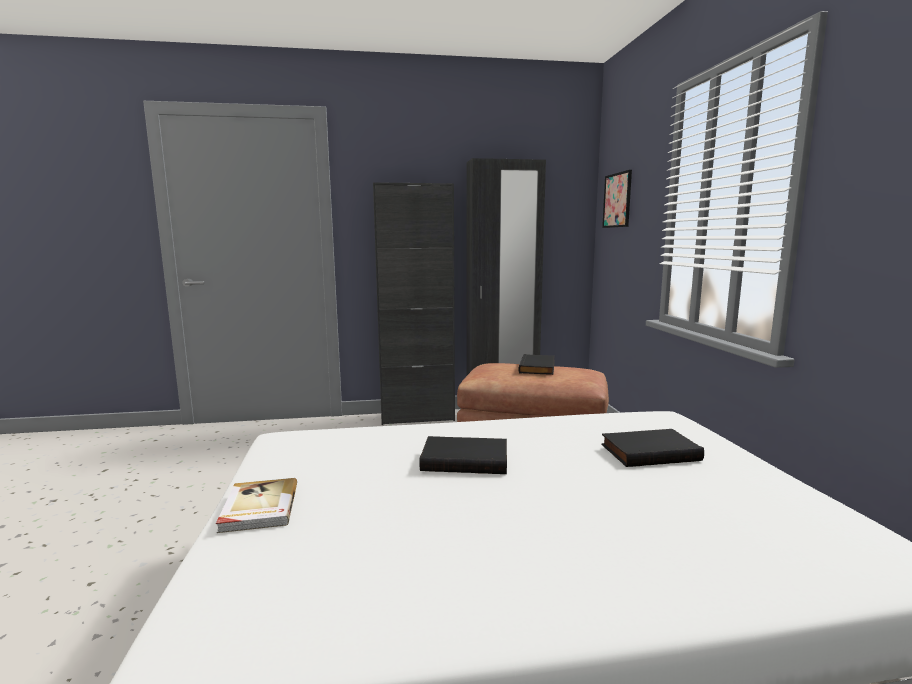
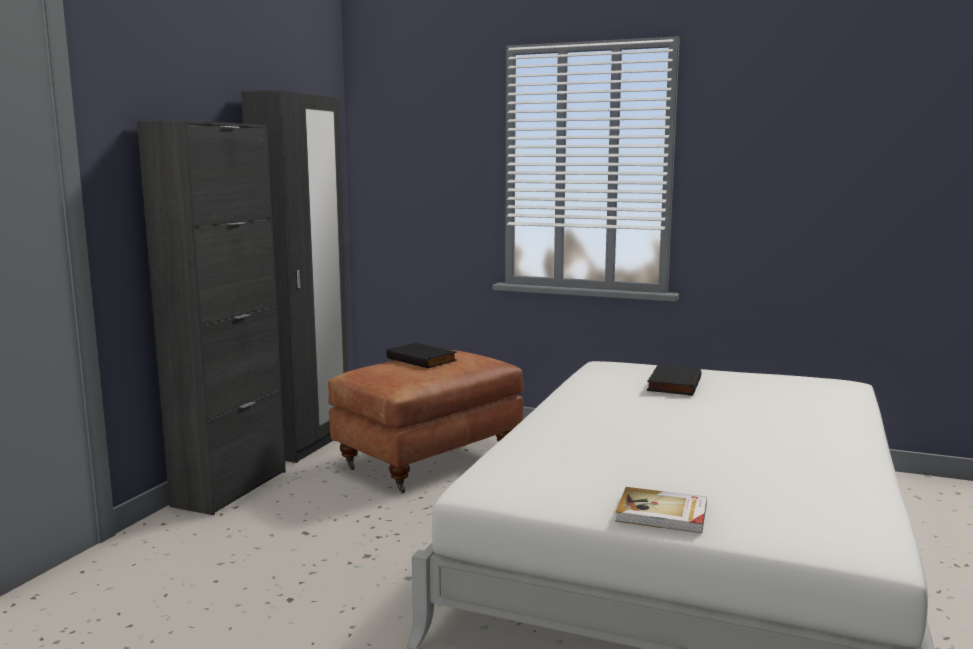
camera: 60 degrees left, 0 degrees up
(465, 459) = (636, 429): black book -> none
(617, 200) = (401, 152): picture -> none

